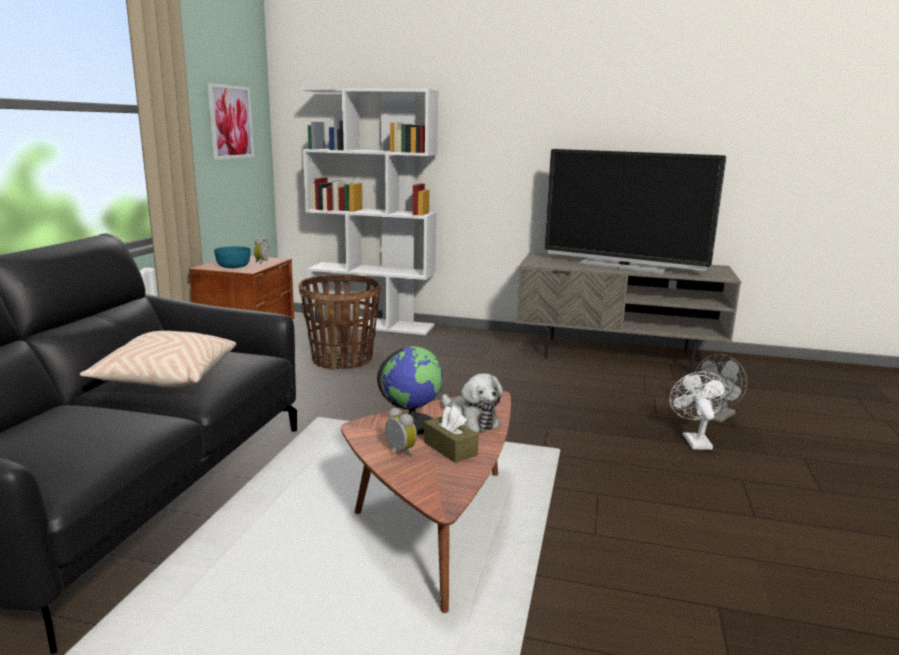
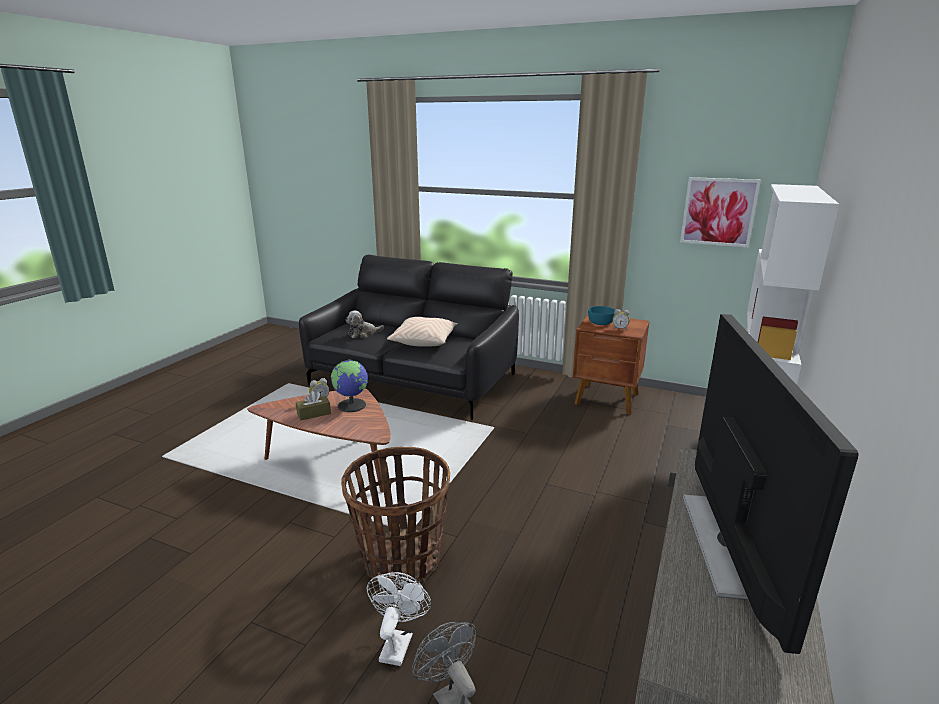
camera: 100 degrees right, 5 degrees up
(342, 360) = (620, 437): basket -> basket (400, 560)
(470, 420) = (346, 423): plush toy -> plush toy (363, 334)
(623, 266) = (723, 543): television -> television turned 150 degrees clockwise
(694, 440) = (397, 642): white fan -> white fan turned 90 degrees counterclockwise

